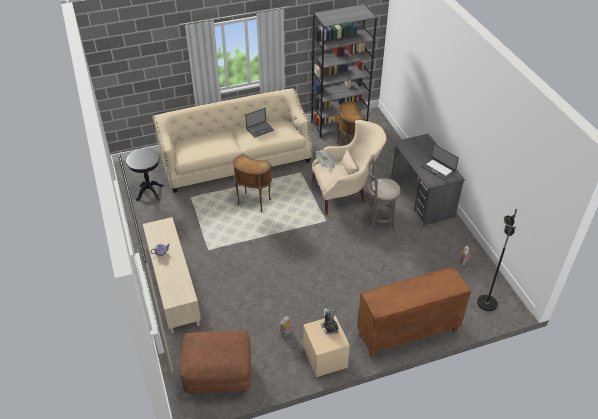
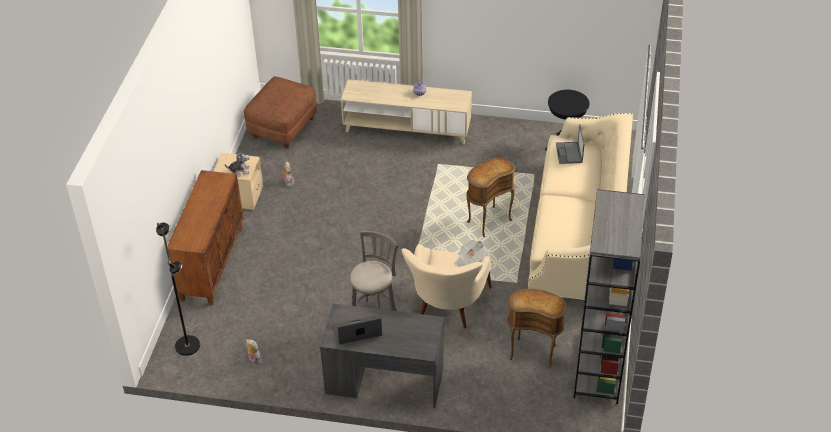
camera: 120 degrees right, 0 degrees up
(260, 129) = (575, 220): laptop -> laptop (569, 153)

